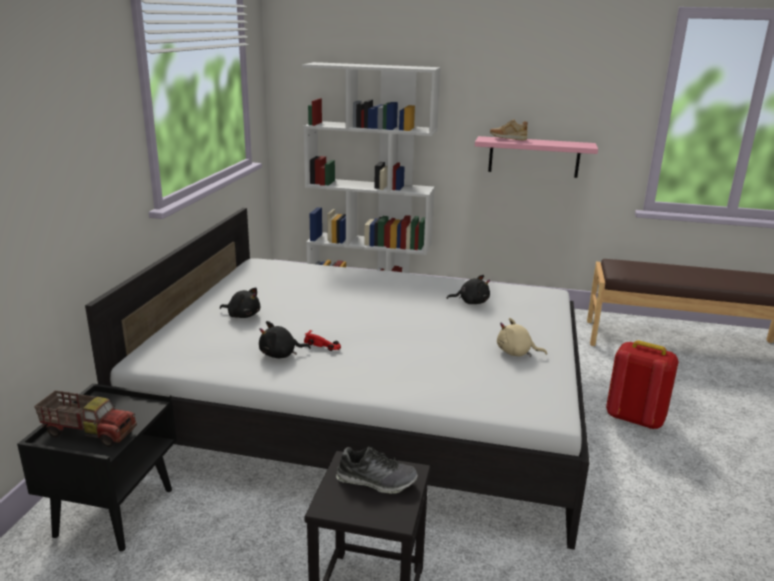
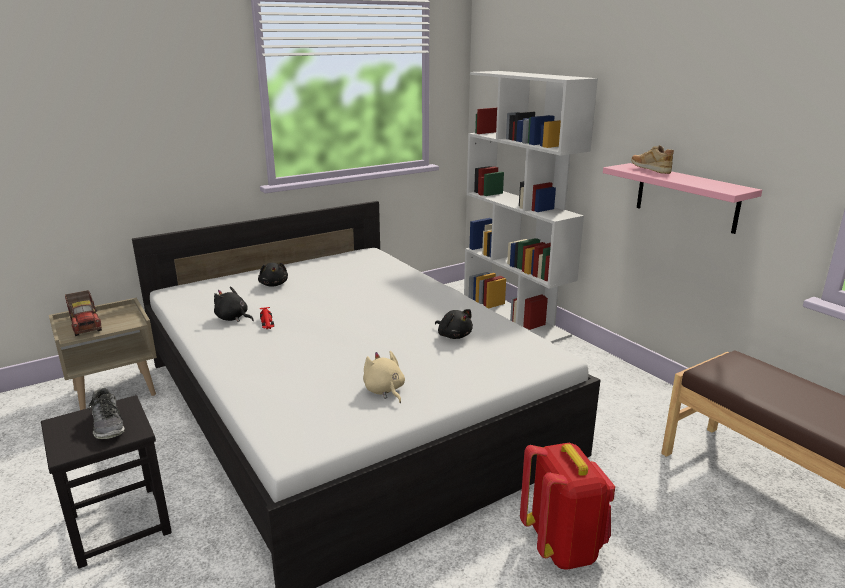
camera: 45 degrees right, 0 degrees up
(114, 511) = (115, 391): black nightstand -> beige nightstand

